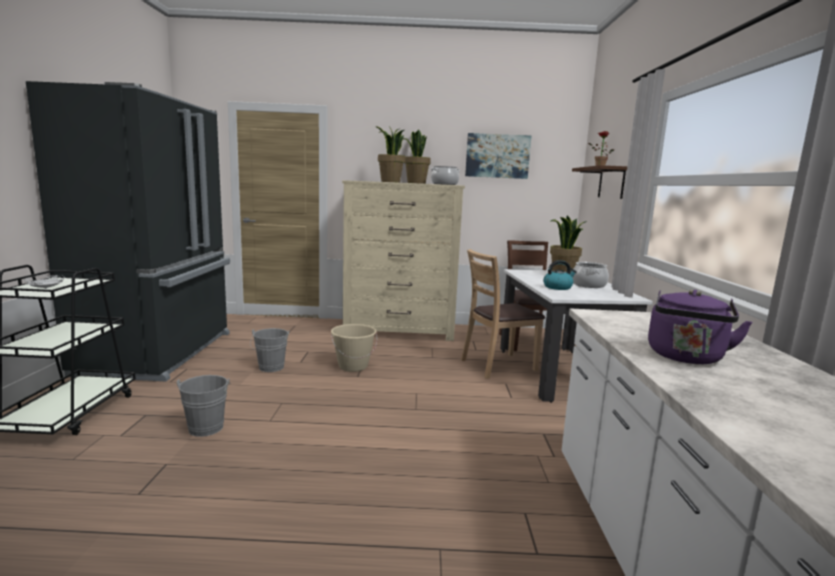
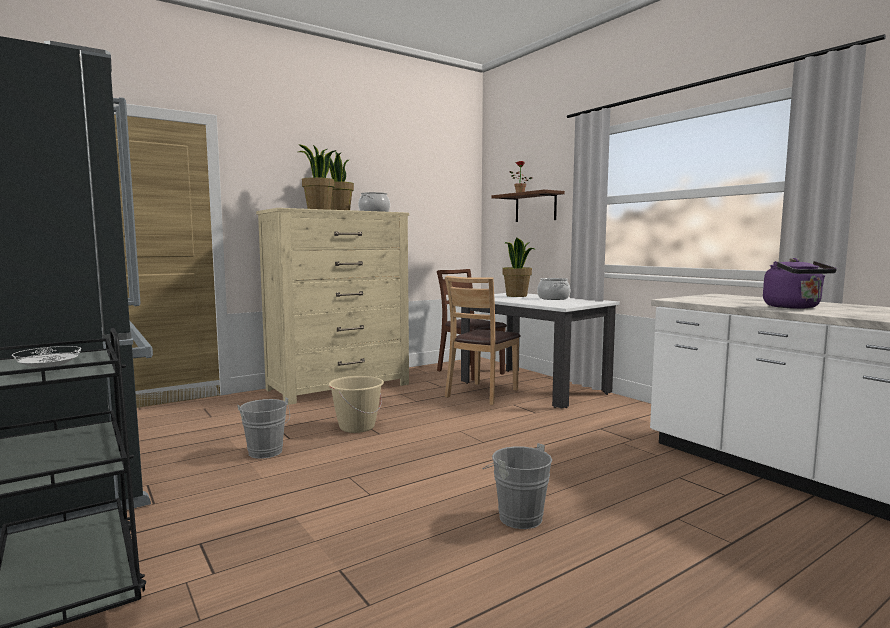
camera: 35 degrees left, 5 degrees down
(207, 426) = (310, 523): grey bucket -> grey bucket (516, 516)
(497, 156) = (410, 184): picture -> none
(558, 287) = (541, 302): kettle -> none

